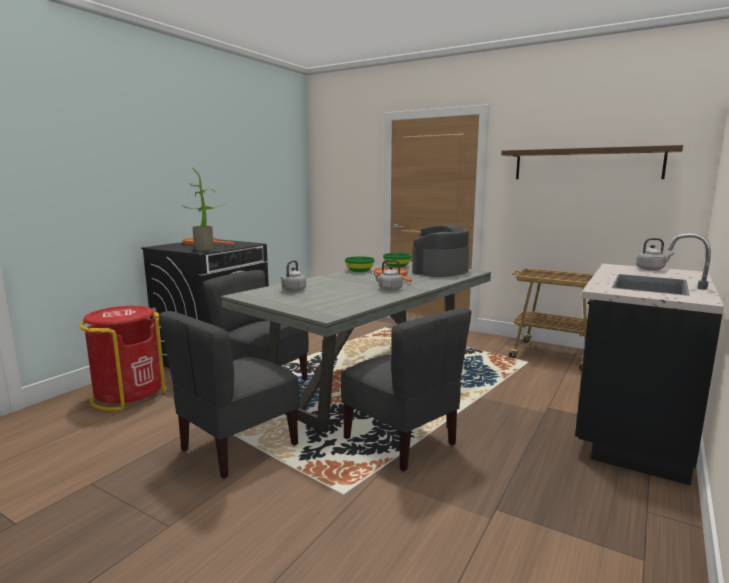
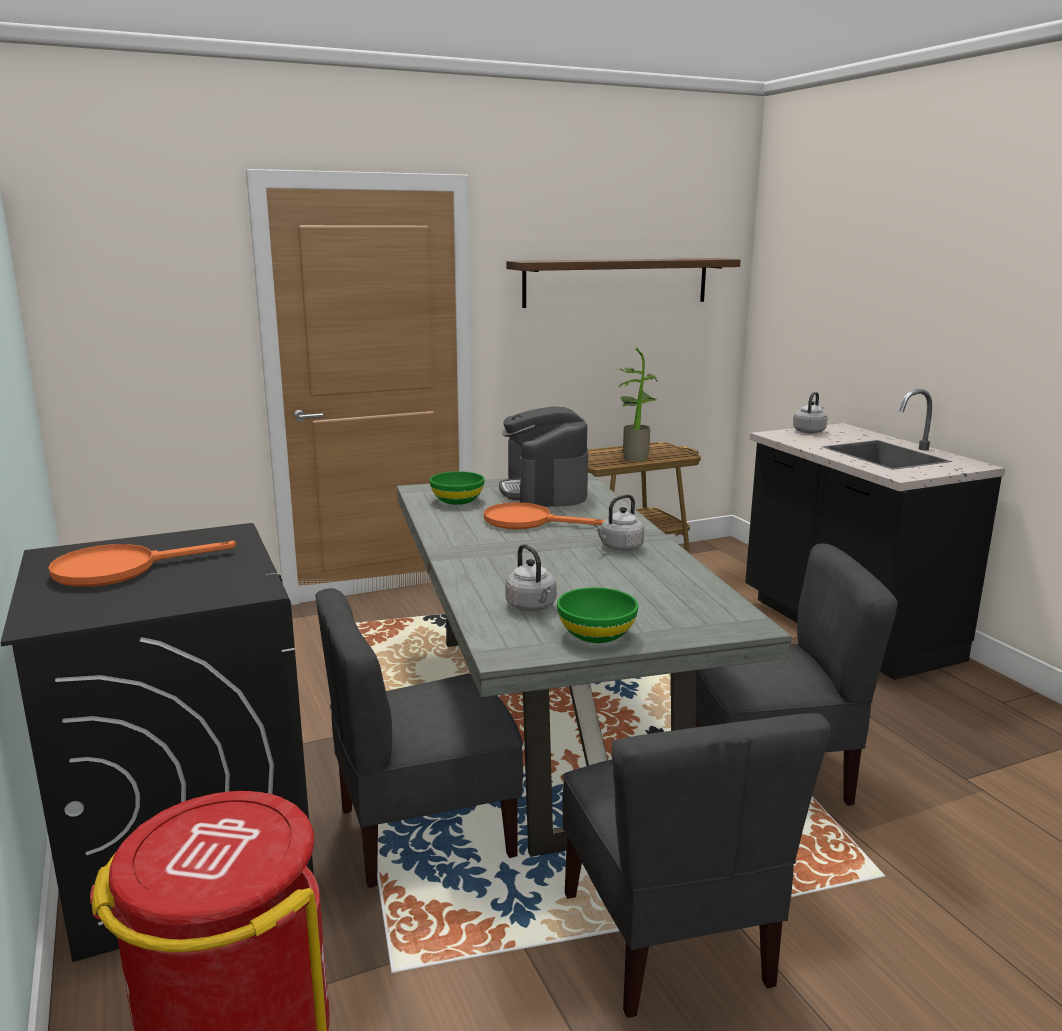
camera: 55 degrees left, 5 degrees up
(206, 249) = (221, 580): potted plant -> potted plant (634, 457)
(359, 271) = (446, 528): green bowl -> green bowl (596, 634)

